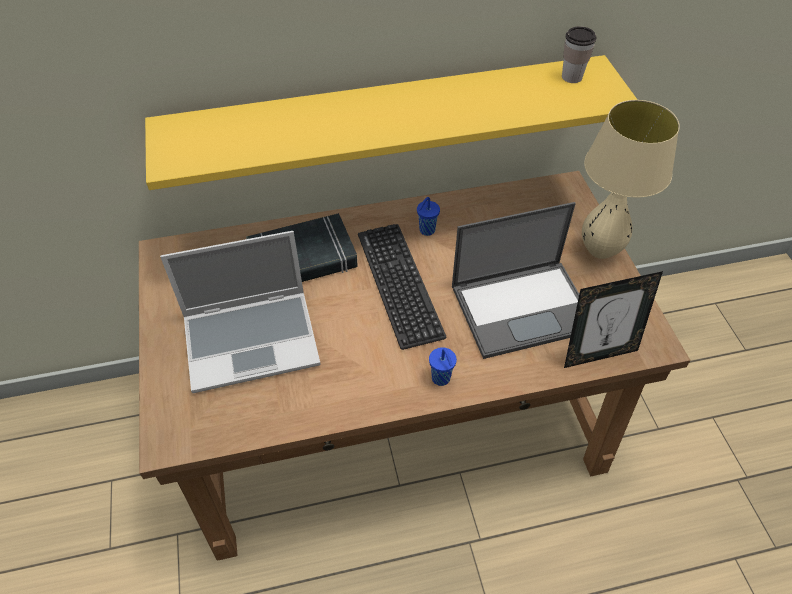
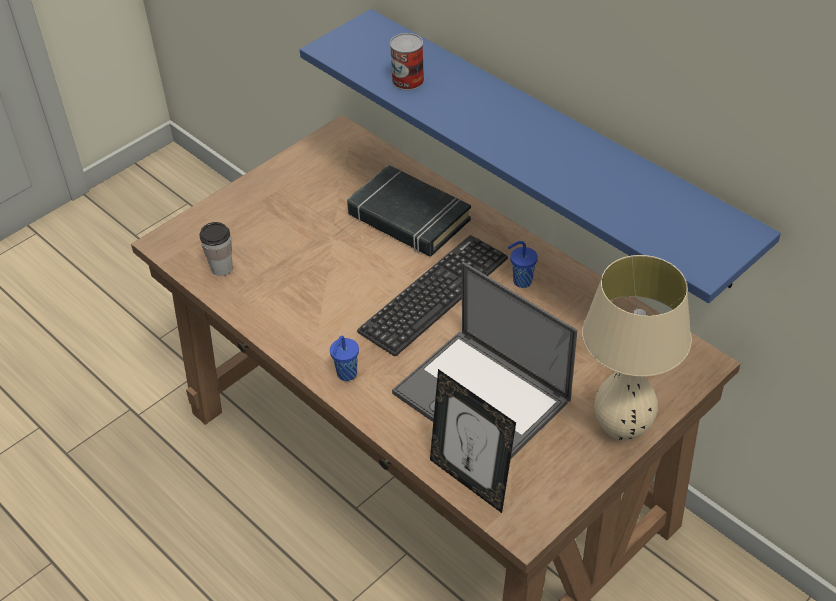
camera: 60 degrees right, 5 degrees down
(253, 340) = (294, 236): laptop -> none
(270, 138) = (408, 80): none -> can
(386, 118) = (550, 144): yellow shelf -> blue shelf
(571, 77) = (705, 222): cup -> cup (221, 268)

